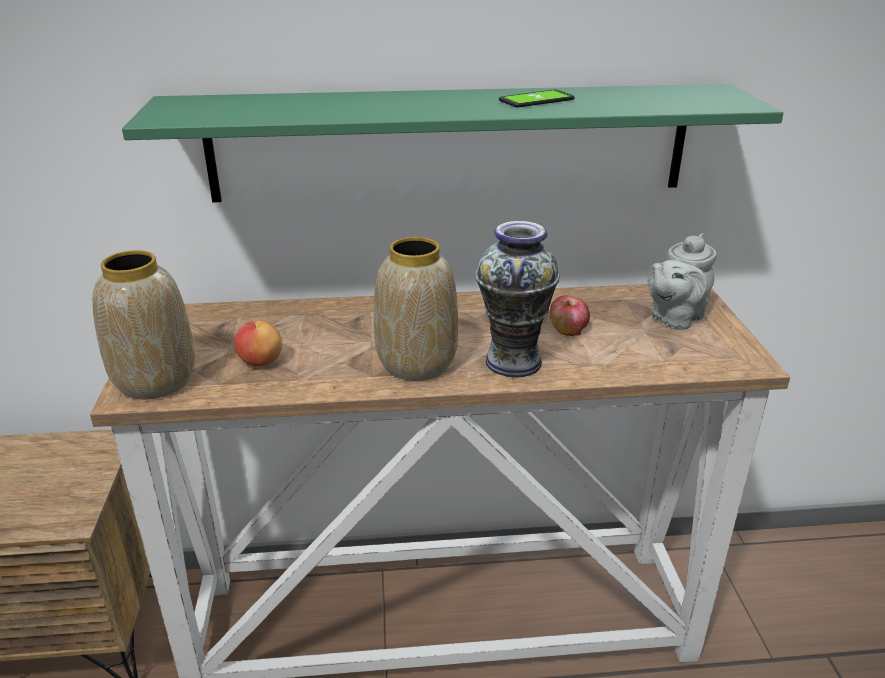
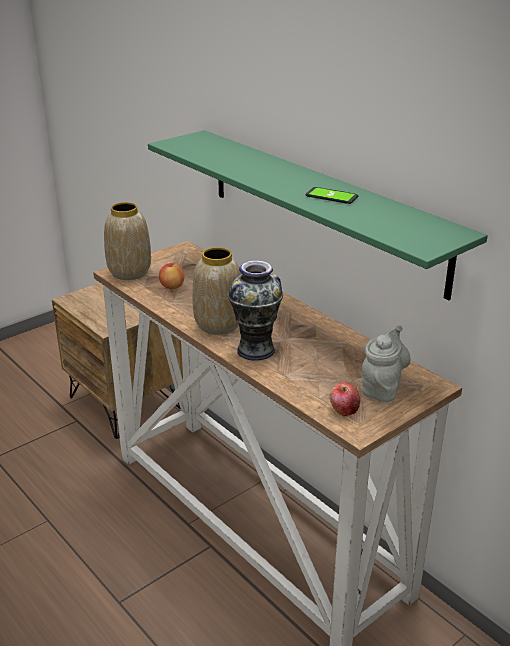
camera: 55 degrees right, 0 degrees up
(568, 330) = (314, 356): apple -> apple (344, 409)
(674, 318) = (382, 388): grey teapot -> grey teapot turned 105 degrees clockwise

